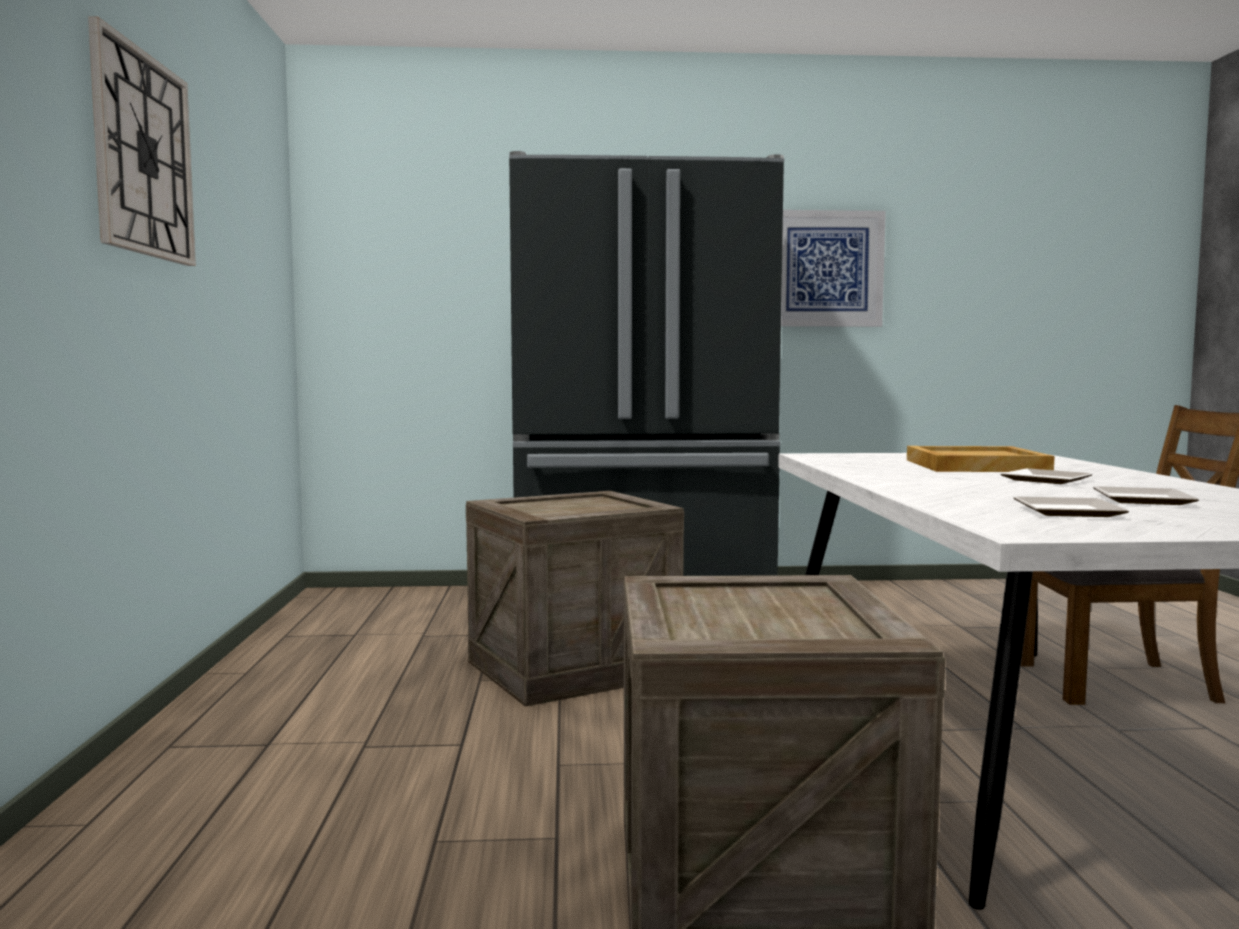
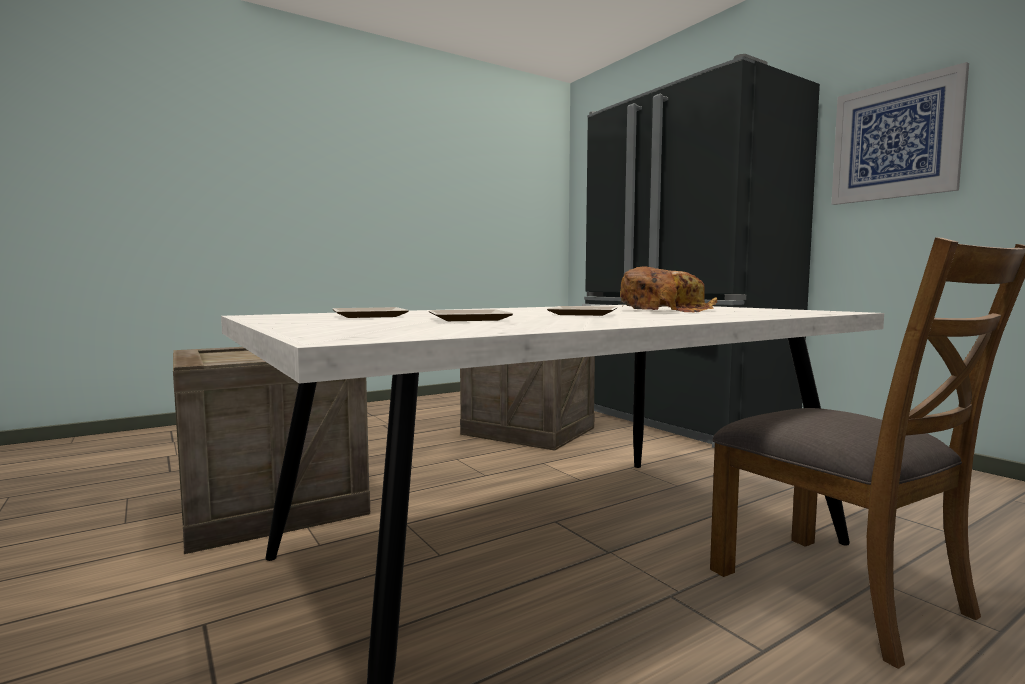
camera: 60 degrees right, 0 degrees up
(143, 155) = (395, 162): wall clock -> none
(974, 466) = (665, 310): beige tray -> bread

